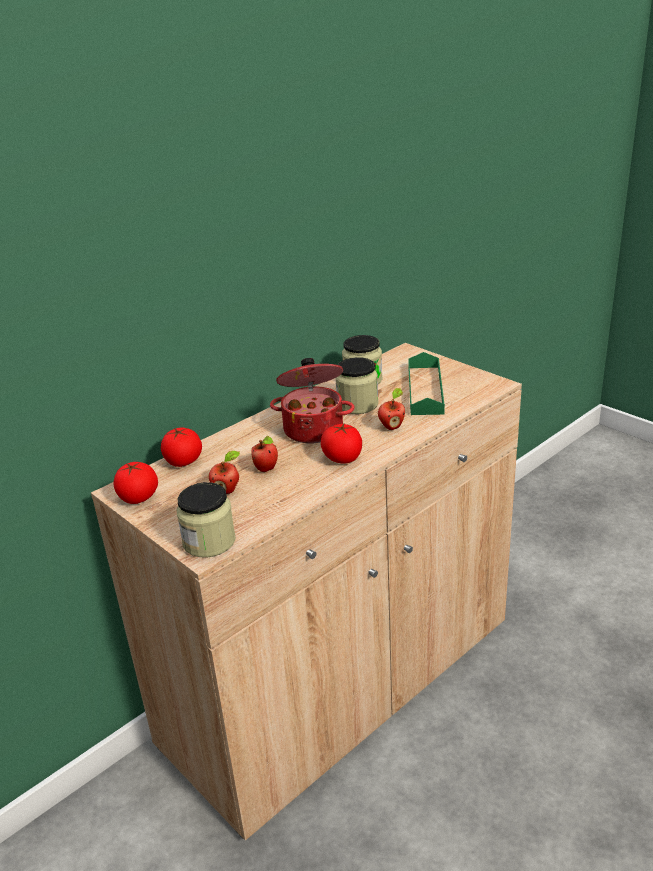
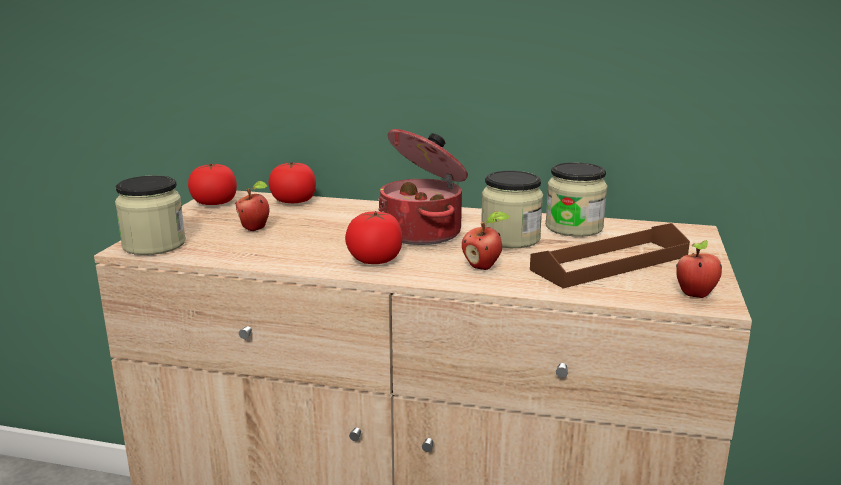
camera: 55 degrees right, 10 degrees down
(267, 469) = (313, 233): apple -> apple (696, 295)
(425, 389) = (610, 263): green tray -> brown tray

